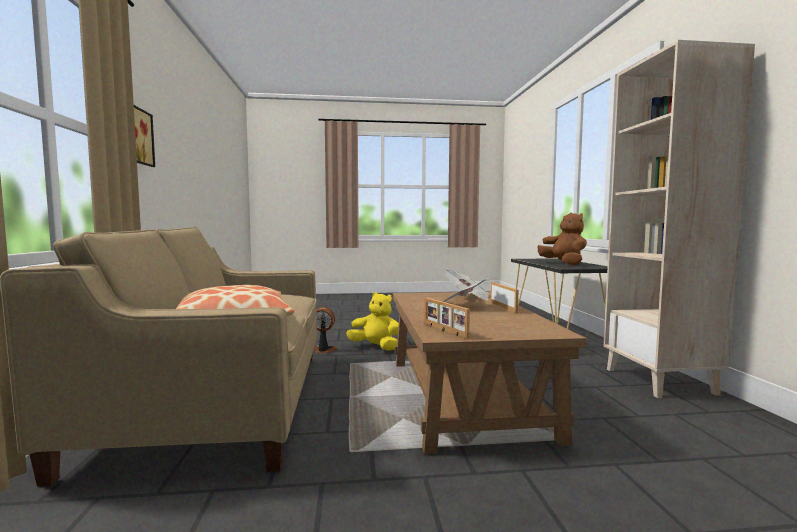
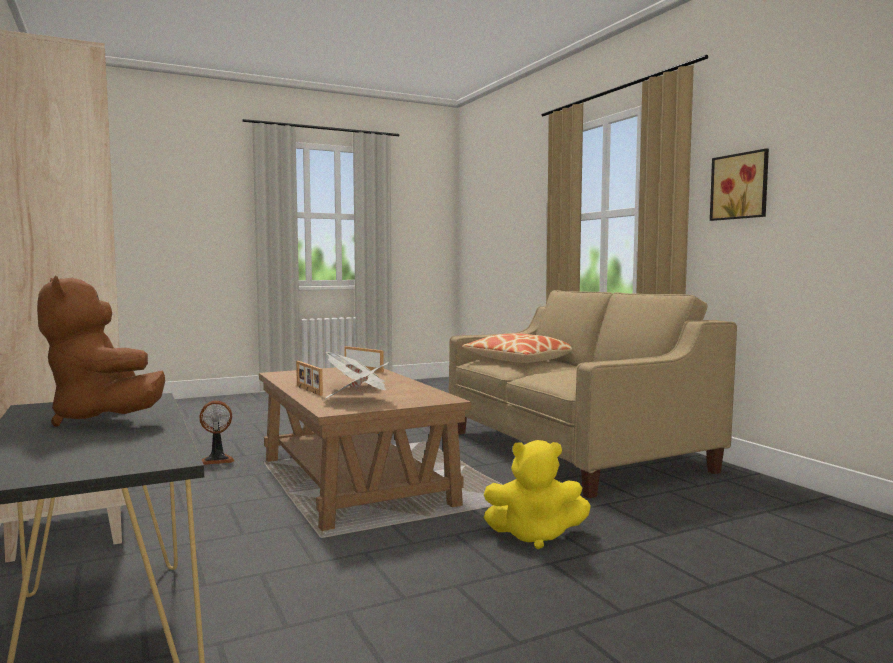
camera: 160 degrees right, 0 degrees up
(323, 350) = (606, 515): fan -> fan (217, 460)

